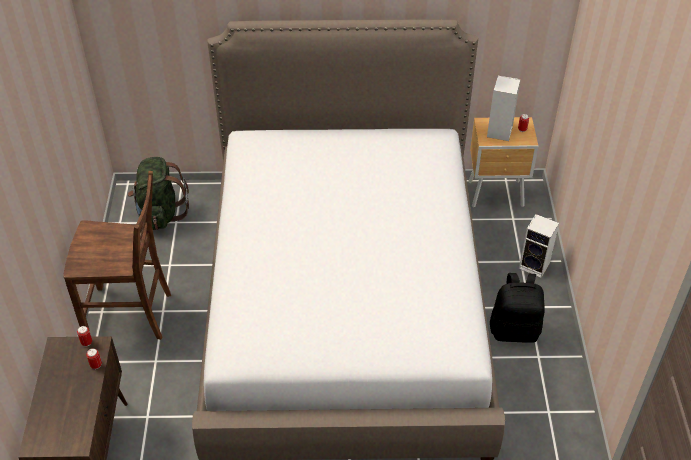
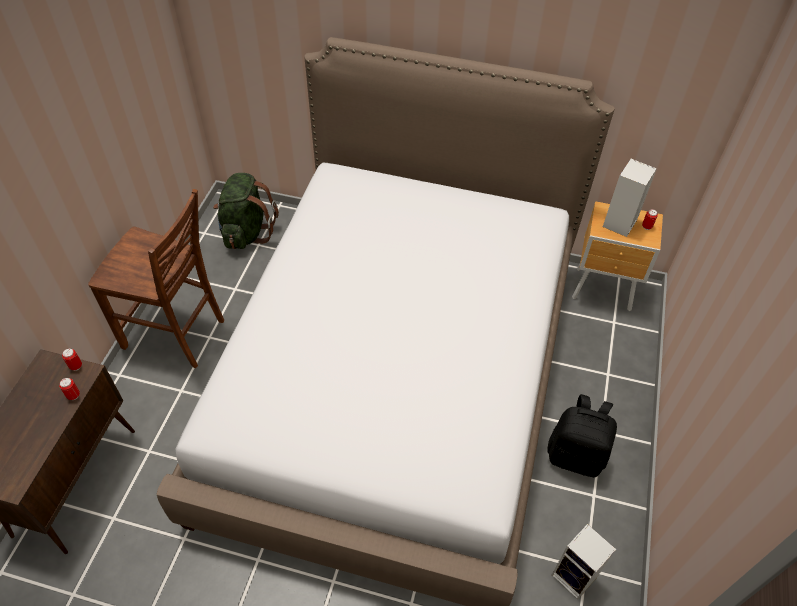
camera: 15 degrees right, 5 degrees up
(535, 266) = (623, 384): speaker -> speaker (575, 577)

